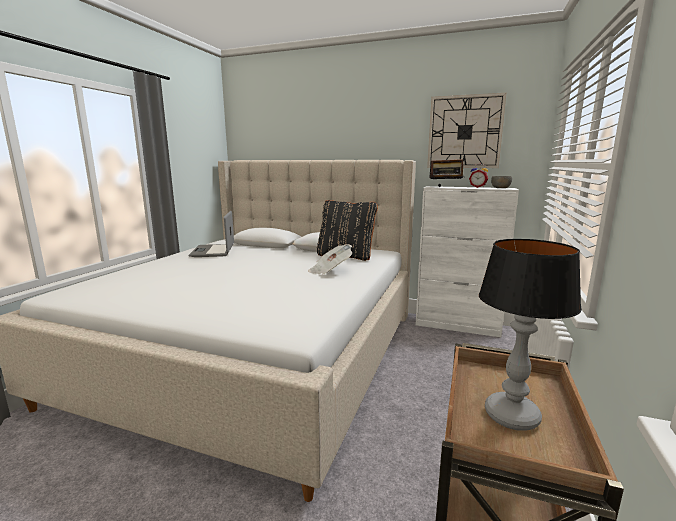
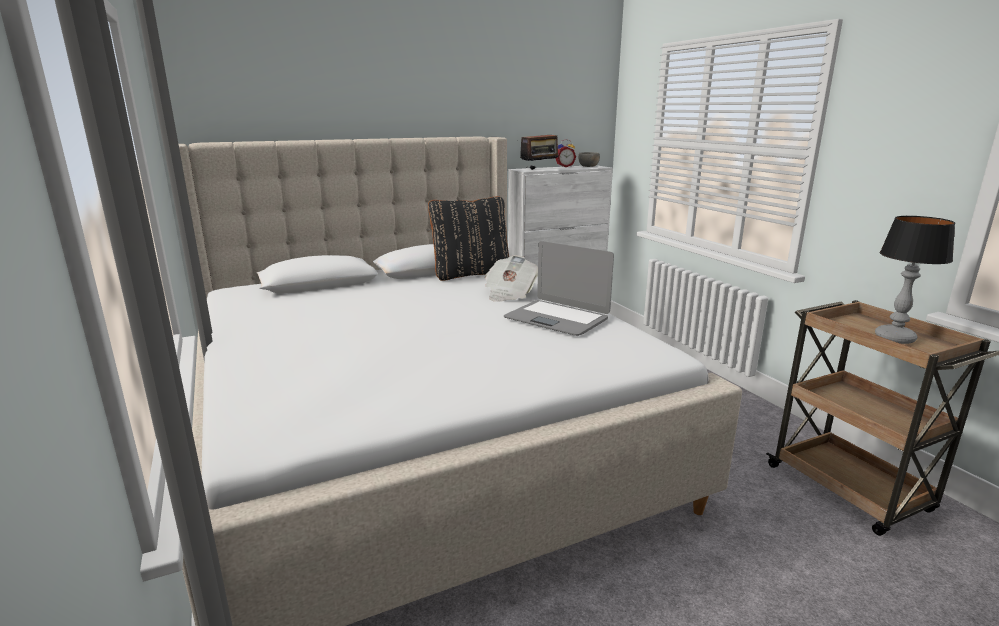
camera: 45 degrees left, 5 degrees up
(213, 251) = (277, 312): laptop -> laptop (557, 318)
(464, 132) = (542, 101): wall clock -> none

